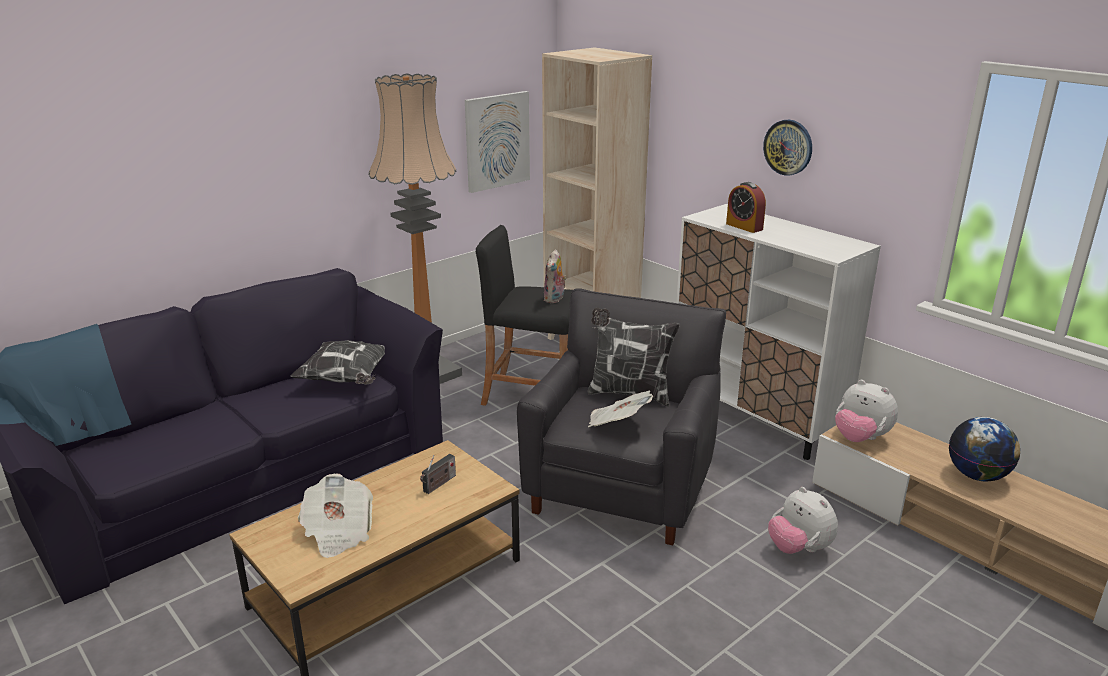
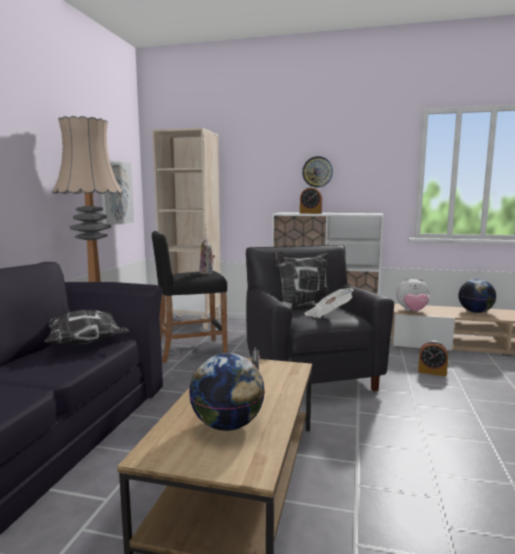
camera: 35 degrees left, 15 degrees down
(338, 532) = (227, 425): newspaper -> globe
(799, 548) = (432, 372): plush toy -> alarm clock

